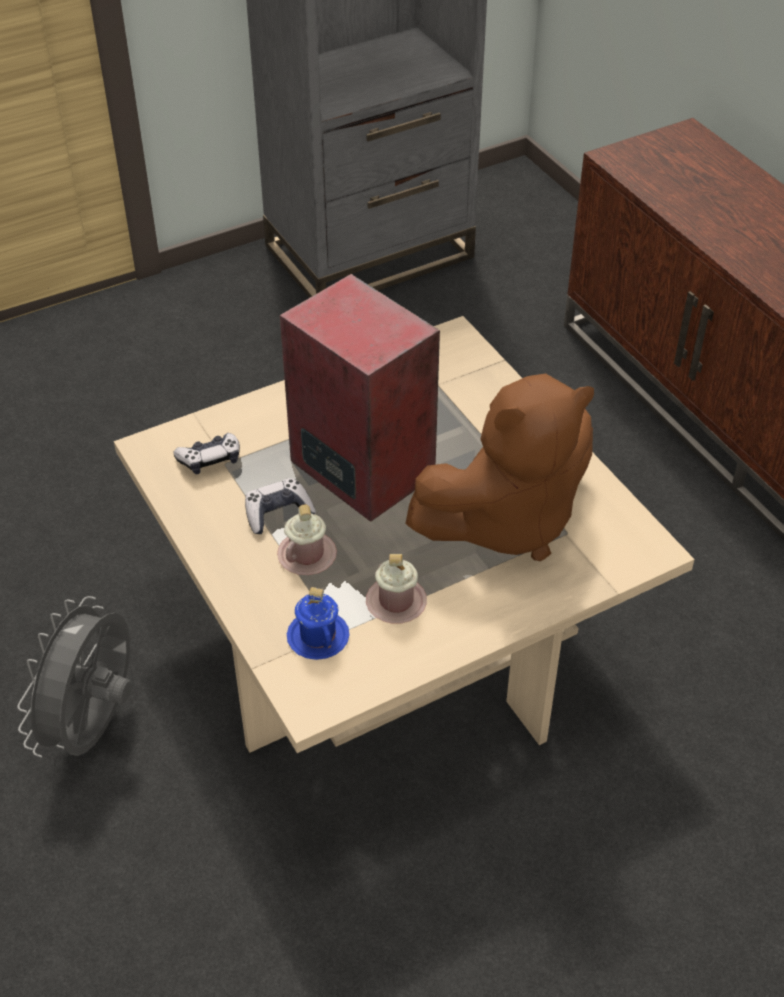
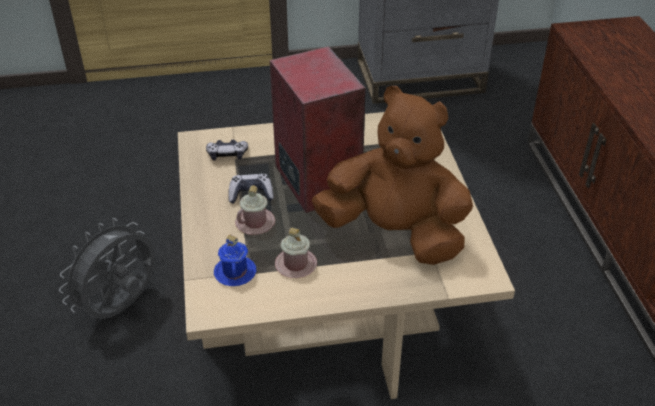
camera: 20 degrees right, 5 degrees down
(506, 520) = (394, 233): brown plush toy -> brown plush toy turned 150 degrees counterclockwise

